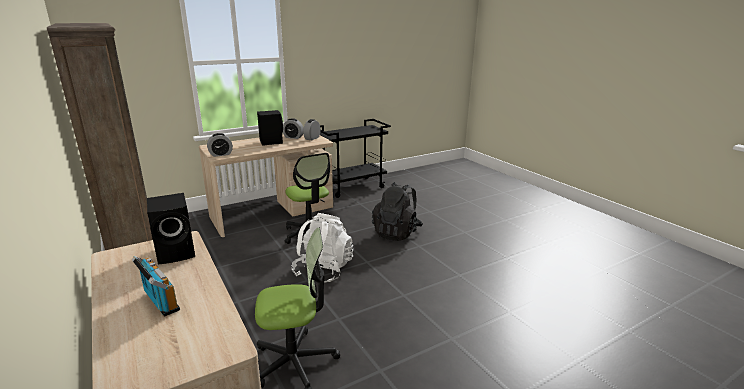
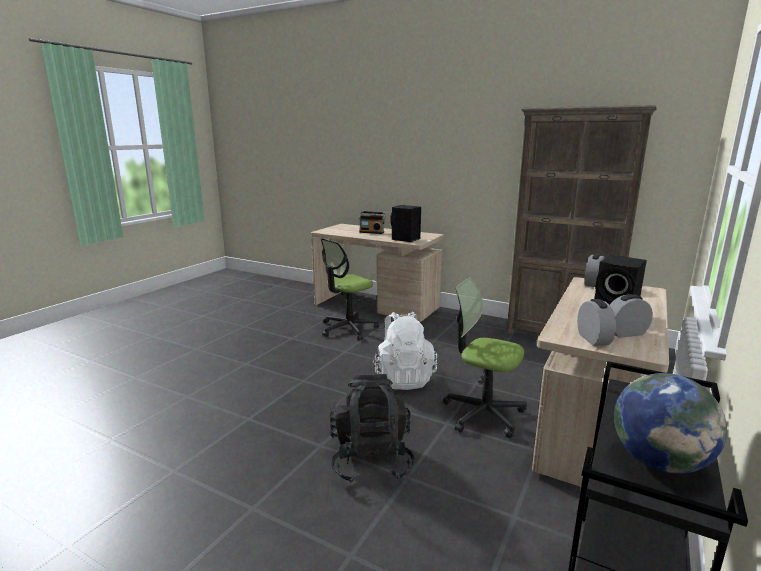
camera: 150 degrees right, 5 degrees down
(362, 129) = (659, 462): none -> globe

